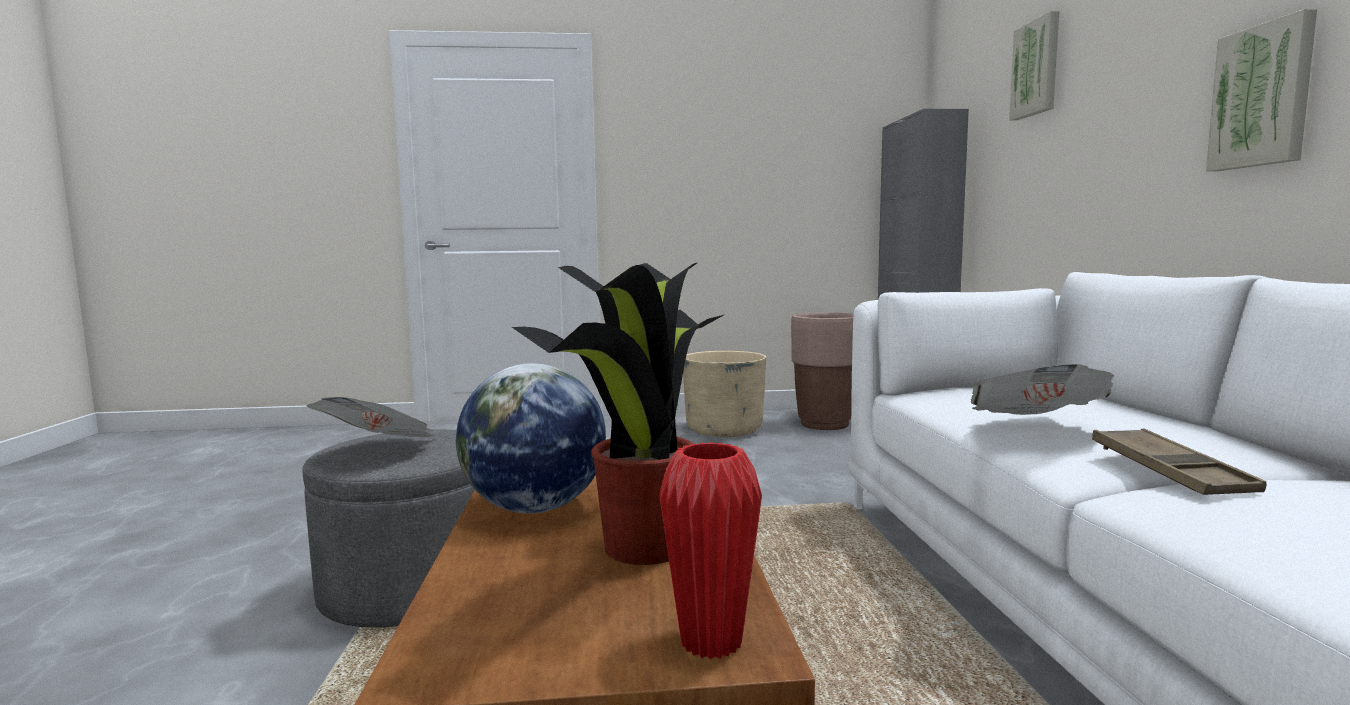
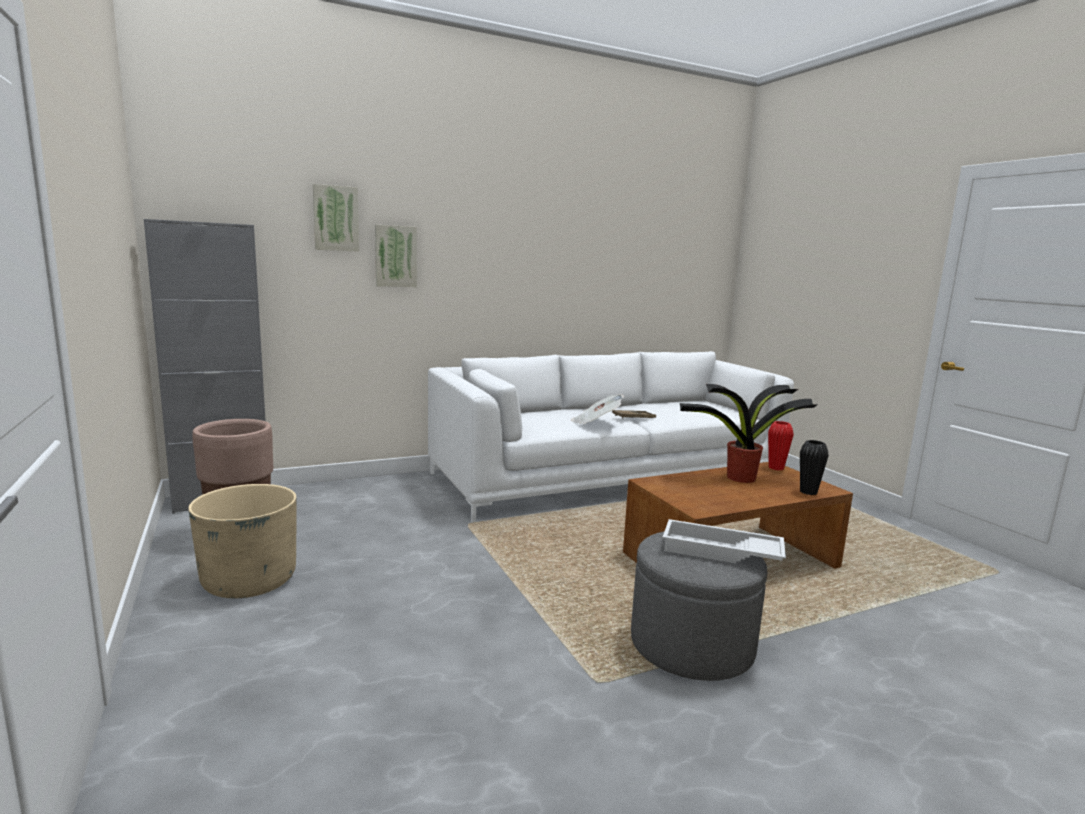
camera: 110 degrees left, 5 degrees up
(381, 451) = (720, 552): newspaper -> white tray
(460, 608) = (808, 492): none -> black vase
(534, 508) = (737, 497): globe -> none
(1263, 96) = (498, 280): picture -> picture (395, 256)

